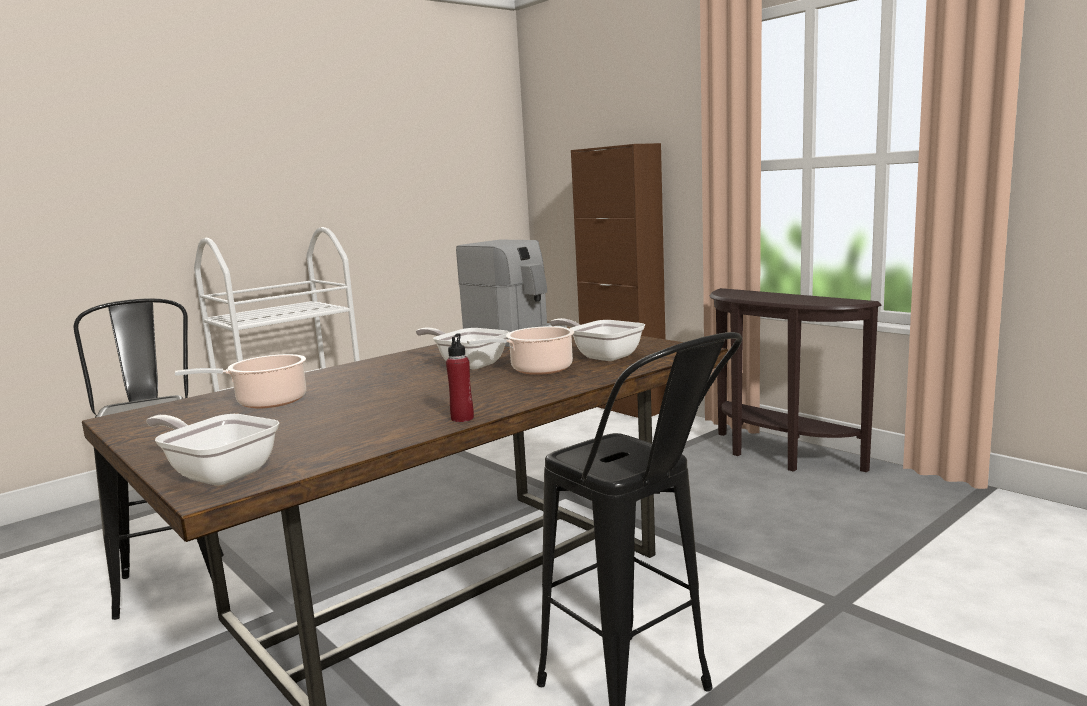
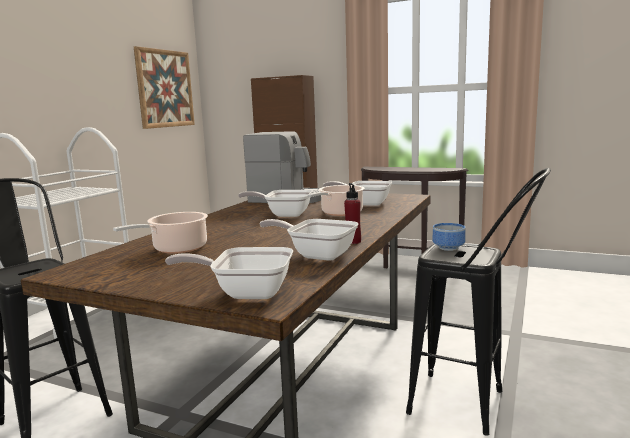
camera: 25 degrees left, 0 degrees up
(384, 432) = (317, 254): none -> frying pan
(464, 167) = (165, 88): none -> picture
(615, 444) = (450, 248): none -> bowl

